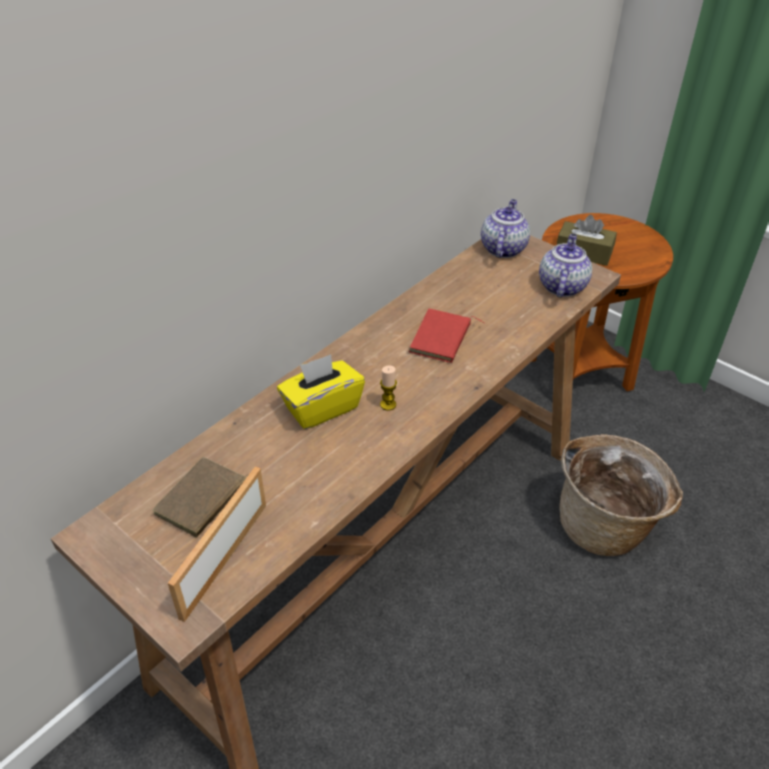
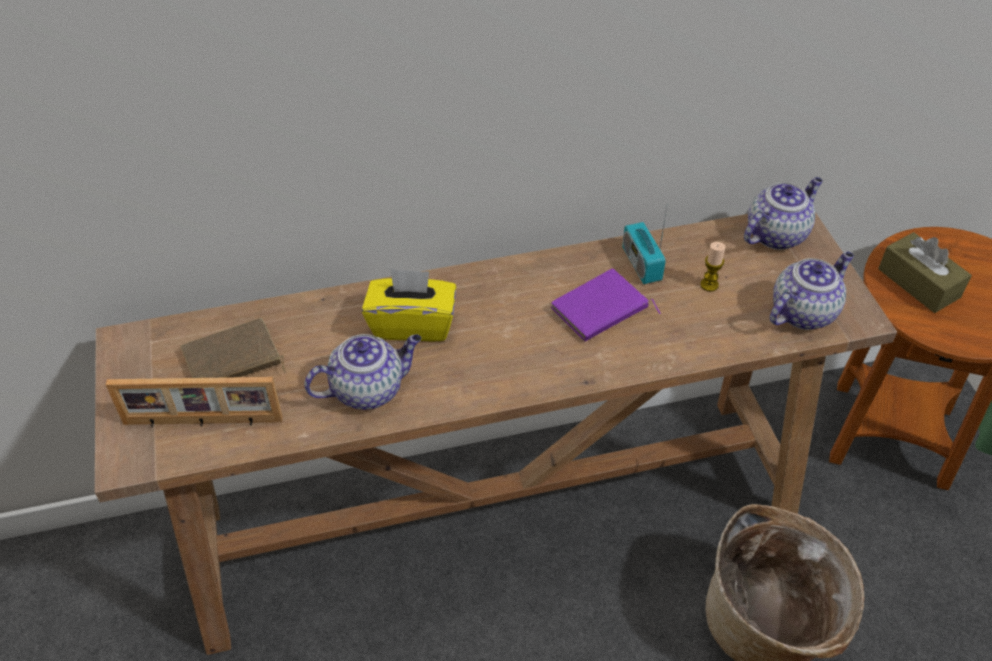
camera: 35 degrees right, 5 degrees up
(223, 558) = (202, 422): picture frame -> picture frame turned 150 degrees counterclockwise
(333, 466) = (369, 389): none -> teapot
(388, 404) = (478, 354): candle -> candle (709, 285)
(439, 300) = (641, 264): none -> radio
(442, 339) = (601, 311): red book -> purple book

